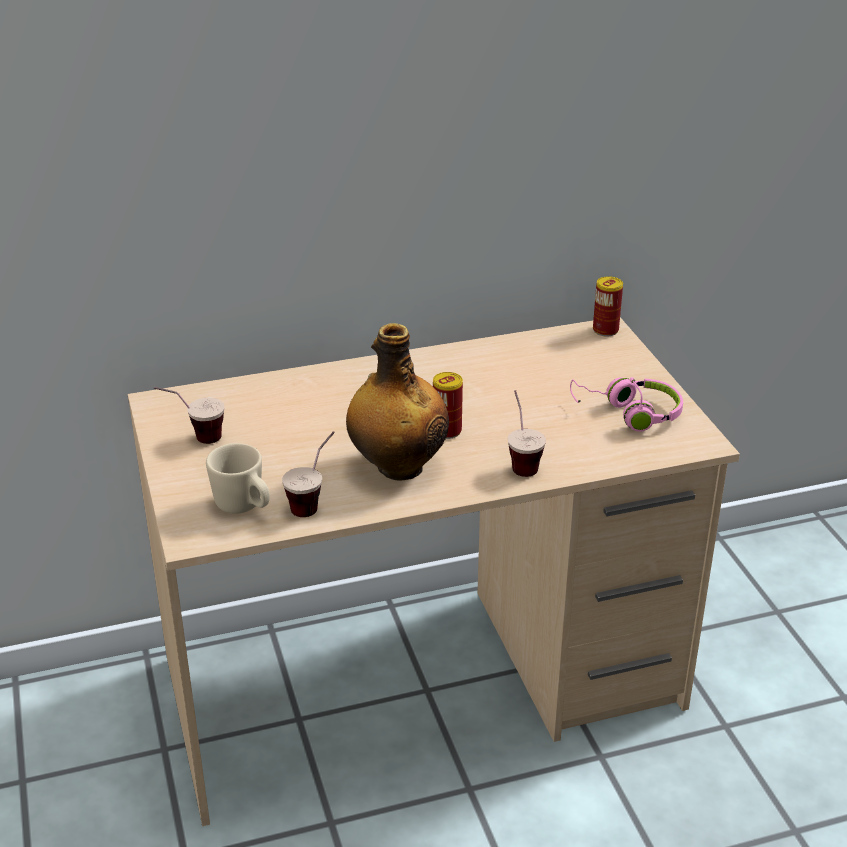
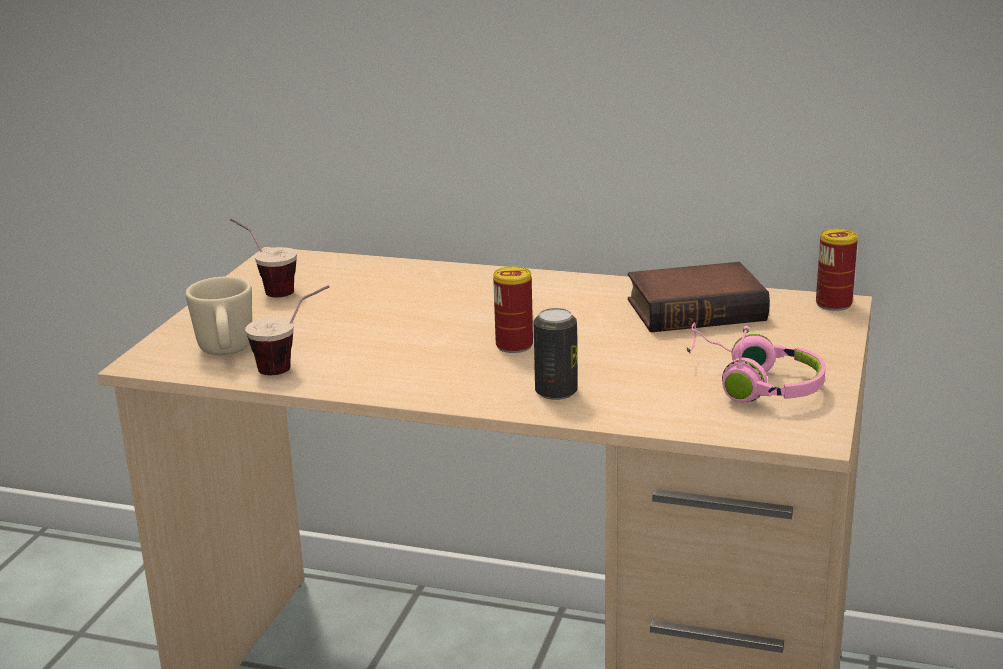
camera: 35 degrees right, 10 degrees down
(398, 467) = (417, 361): bottle -> none
(521, 461) = (556, 392): cup -> can
(527, 359) = (696, 308): none -> book

